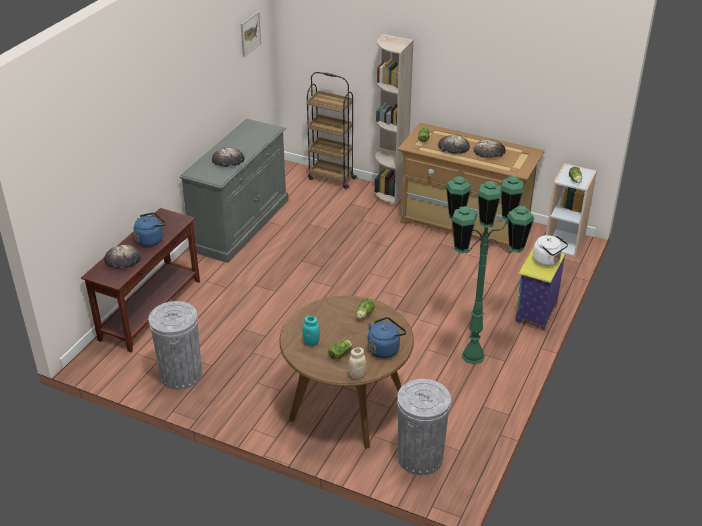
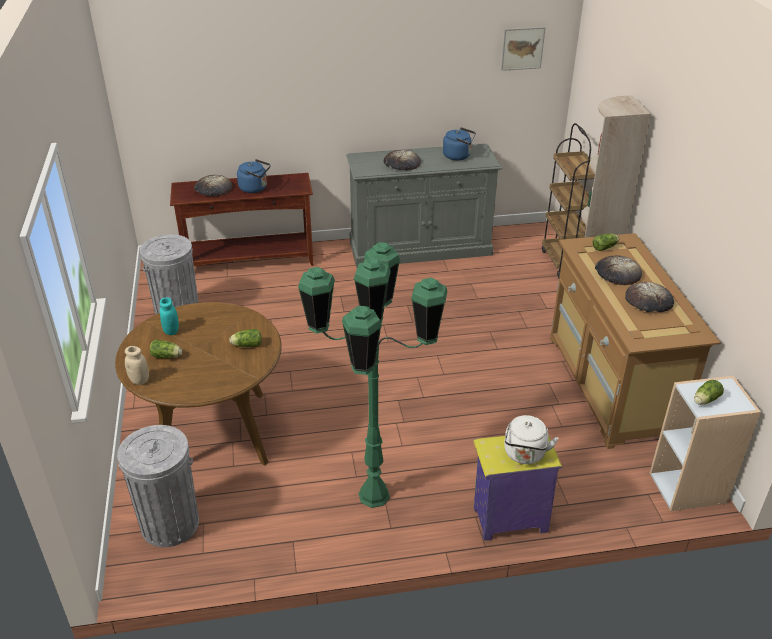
camera: 55 degrees right, 0 degrees up
(385, 349) = (198, 382): blue kettle -> blue kettle (458, 156)

